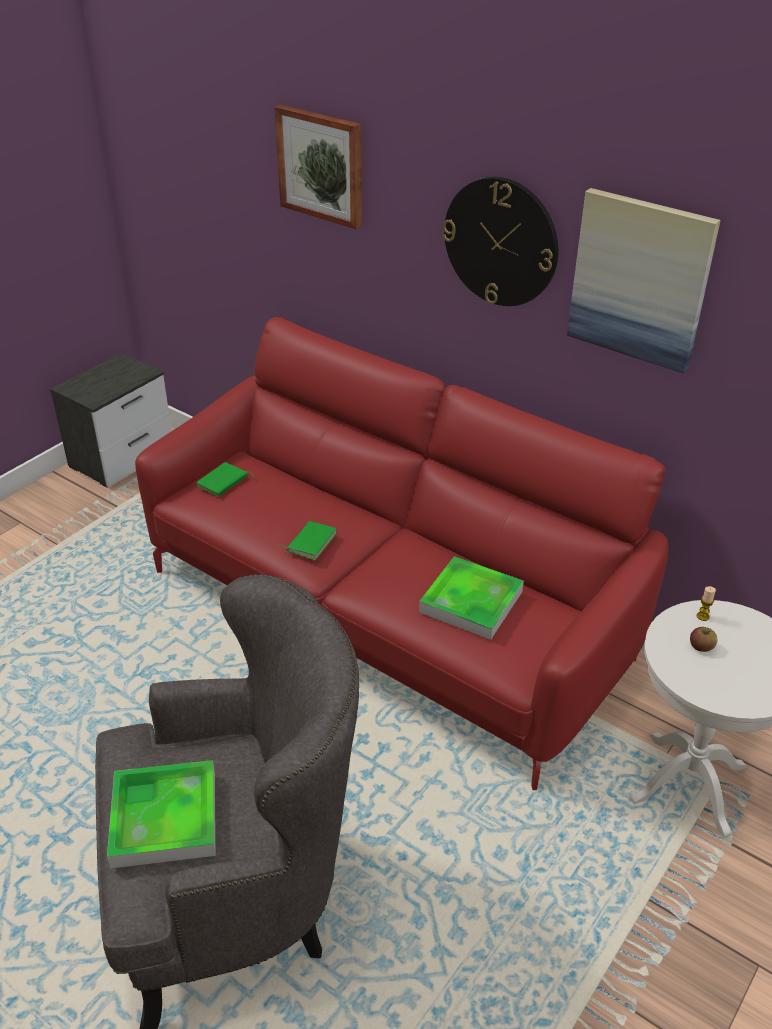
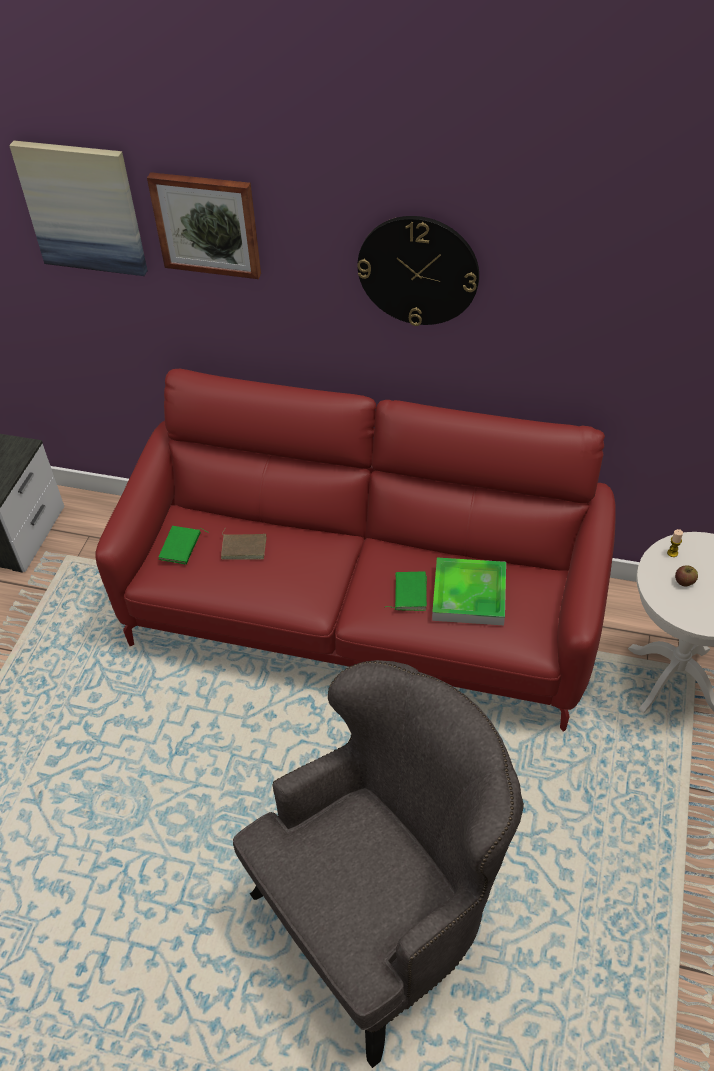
camera: 20 degrees left, 10 degrees up
(164, 818) = (344, 892): tray -> none
(279, 498) = (244, 547): none -> brown book
(310, 542) = (299, 583): green book -> green book (409, 593)
(640, 280) = (563, 285): picture -> picture (83, 208)

